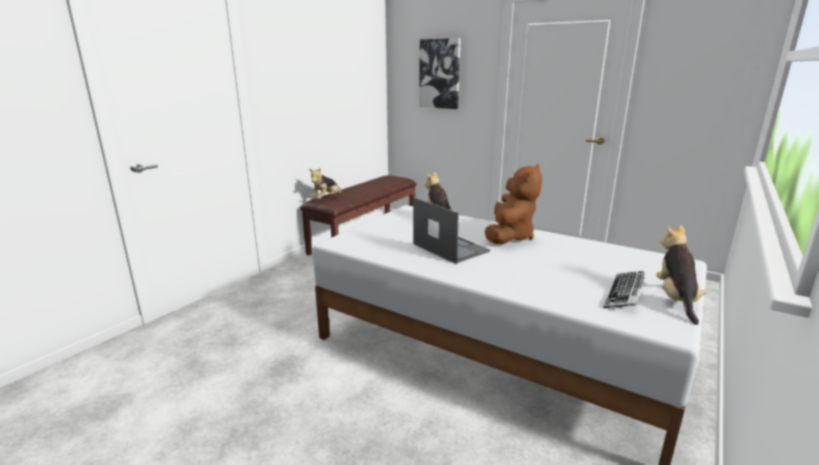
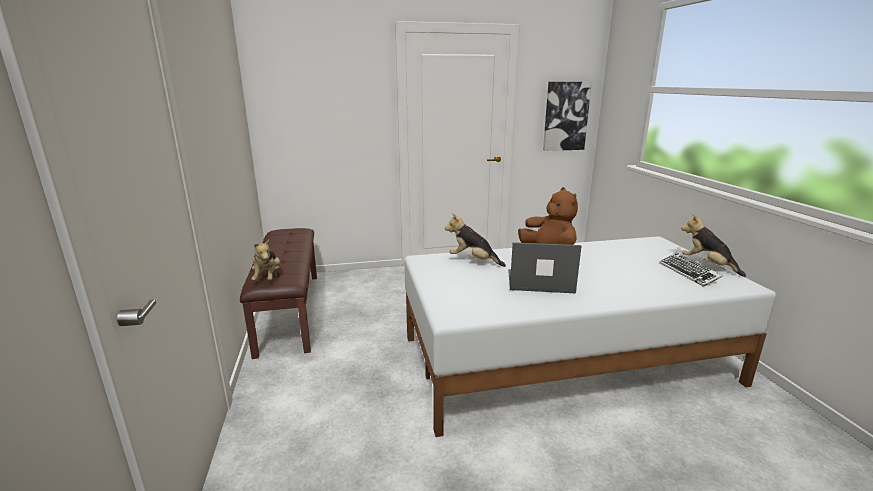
camera: 45 degrees left, 0 degrees up
(440, 74) = (325, 105): picture -> picture (565, 116)

